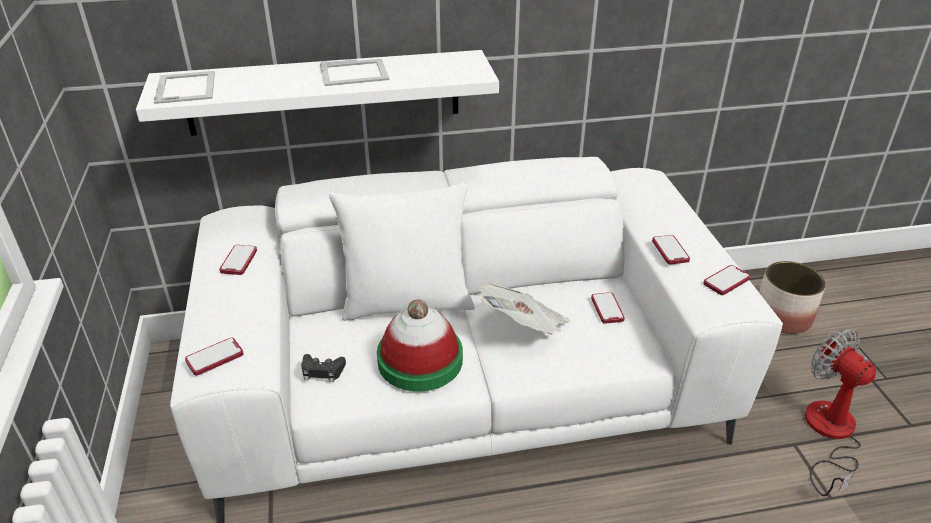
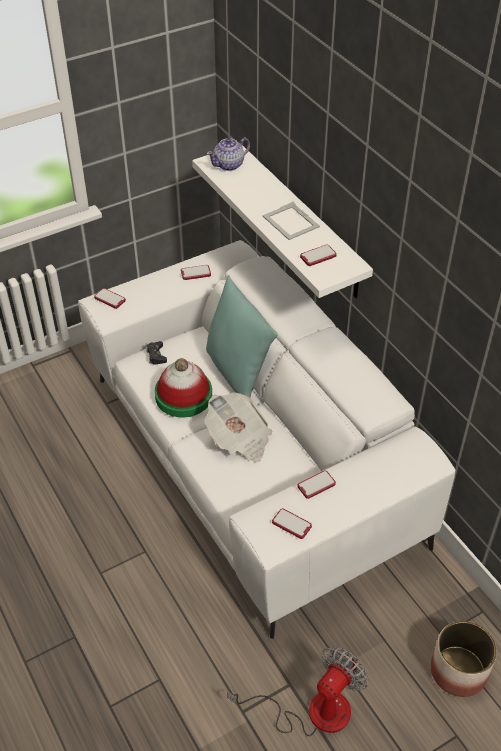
camera: 70 degrees right, 10 degrees up
(186, 87) = (229, 165): picture frame -> teapot
(407, 303) = (238, 373): white pillow -> turquoise pillow
(607, 309) = (282, 482): phone -> phone (318, 256)

